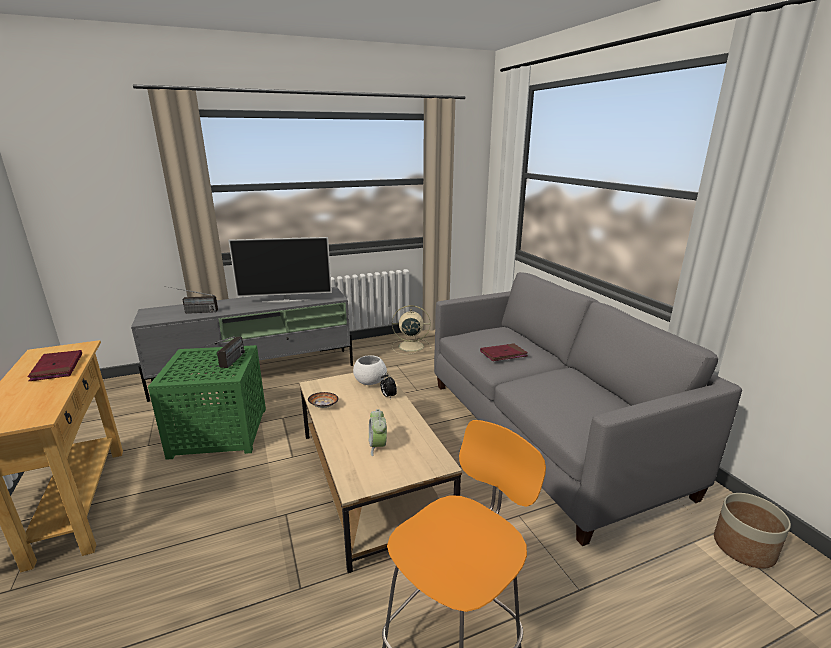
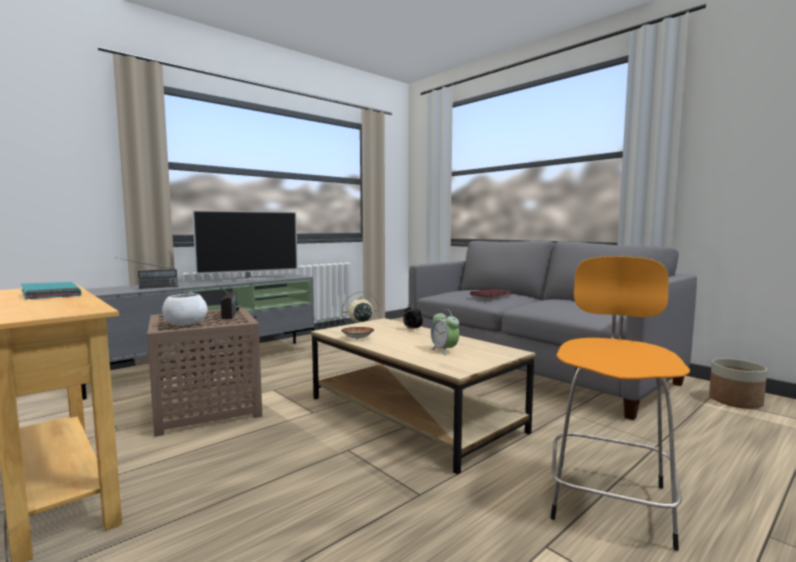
camera: 20 degrees left, 15 degrees down
(57, 368) = (51, 294): red book -> turquoise book
(218, 431) = (205, 408): green side table -> brown side table
(369, 381) = (382, 324): white bowl -> white bowl (185, 324)

